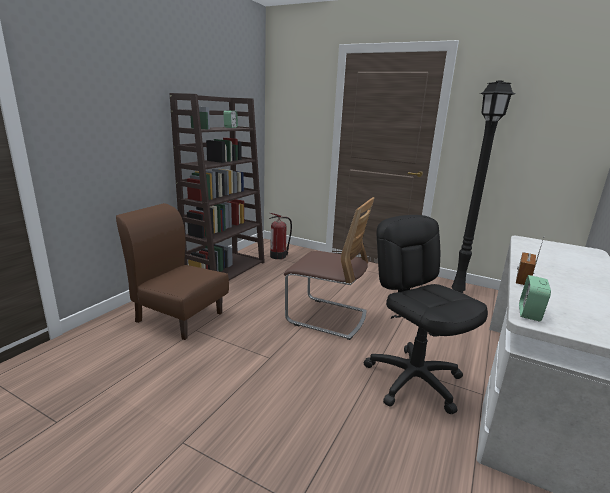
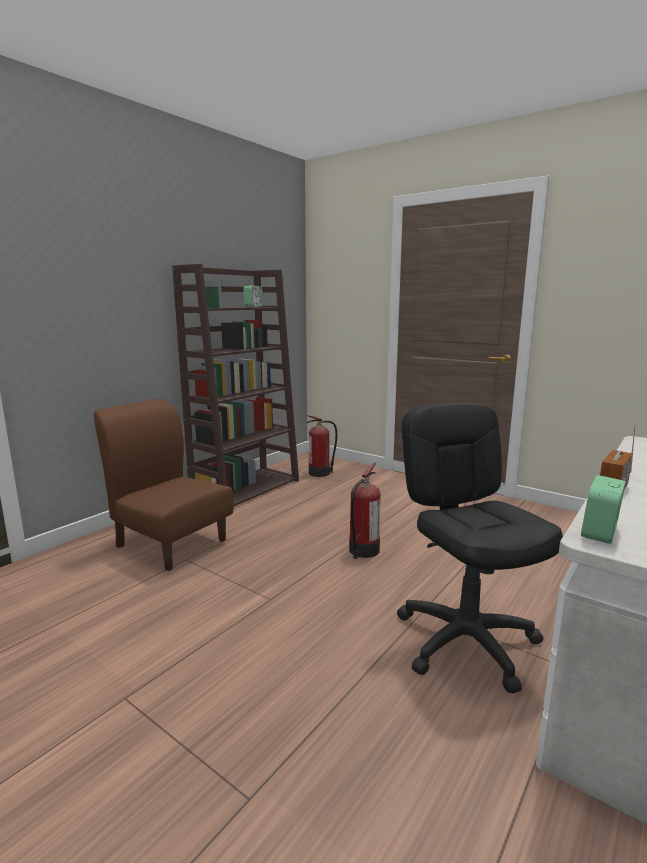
camera: 10 degrees right, 5 degrees down
(327, 317) = (363, 551): chair -> fire extinguisher
(458, 290) = (566, 523): black floor lamp -> none

